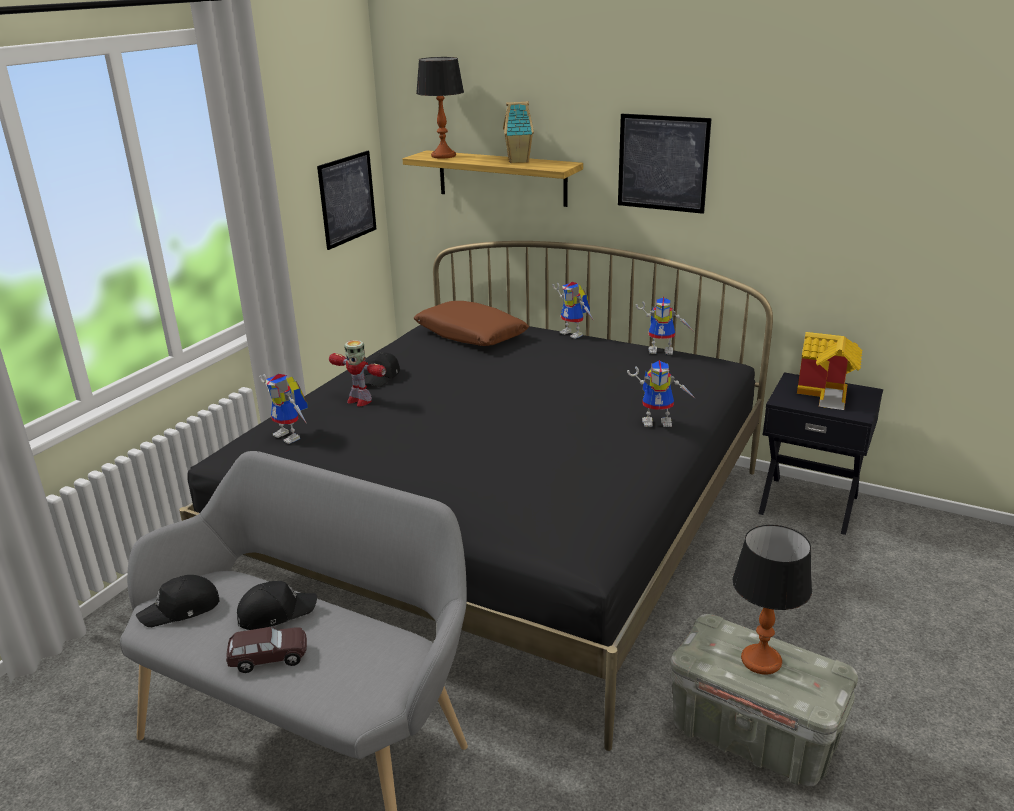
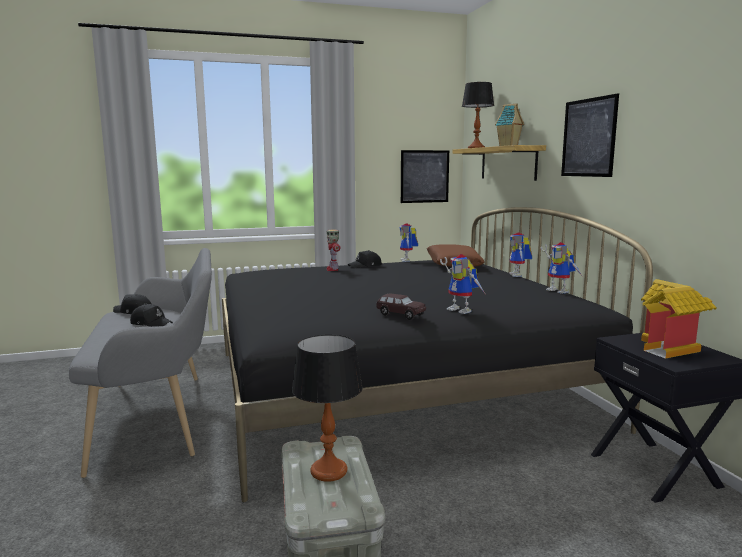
camera: 45 degrees right, 15 degrees down
(268, 658) = (113, 332): brown toy car -> brown toy car (401, 315)
(292, 436) = (276, 271): toy robot -> toy robot (408, 260)

